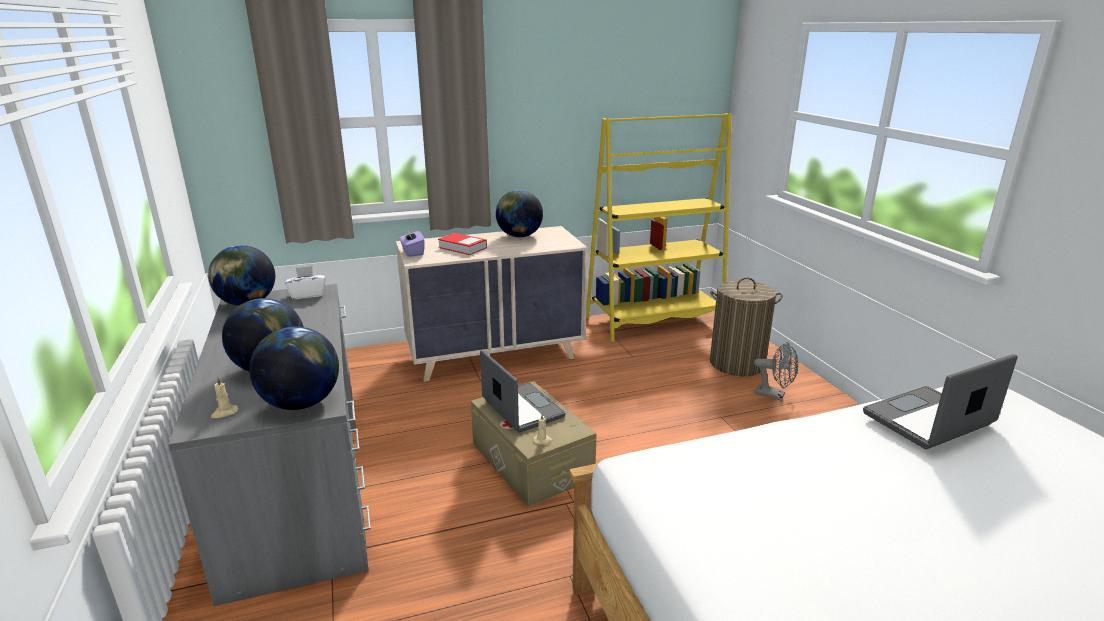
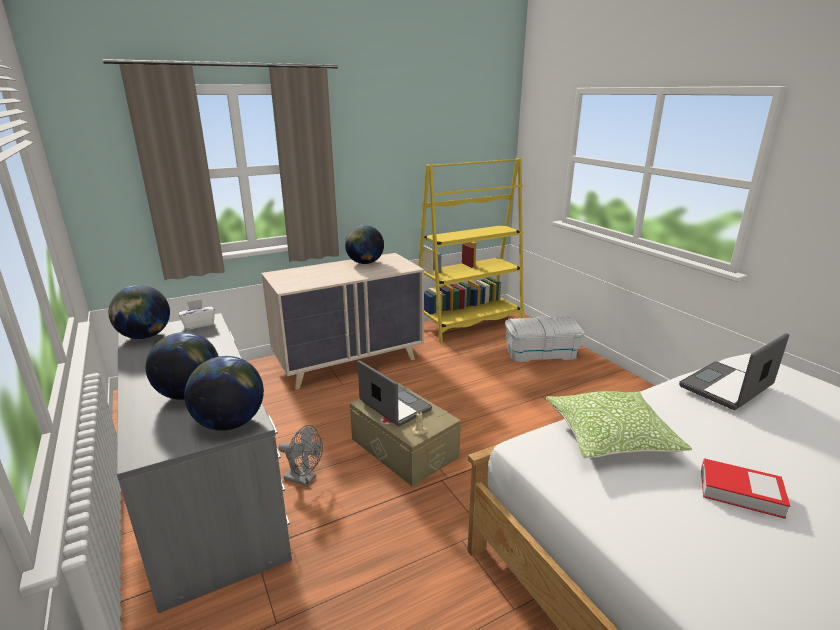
camera: 10 degrees left, 0 degrees up
(224, 413) = (161, 439): beige candle -> none
(412, 252) = (280, 282): purple tissue box -> none
(462, 248) = (321, 275): book -> book (740, 492)
(737, 363) = (541, 353): laundry basket -> white storage box
(744, 465) = (610, 437): none -> pillow
(774, 395) = (575, 375): grey fan -> grey fan (304, 479)

